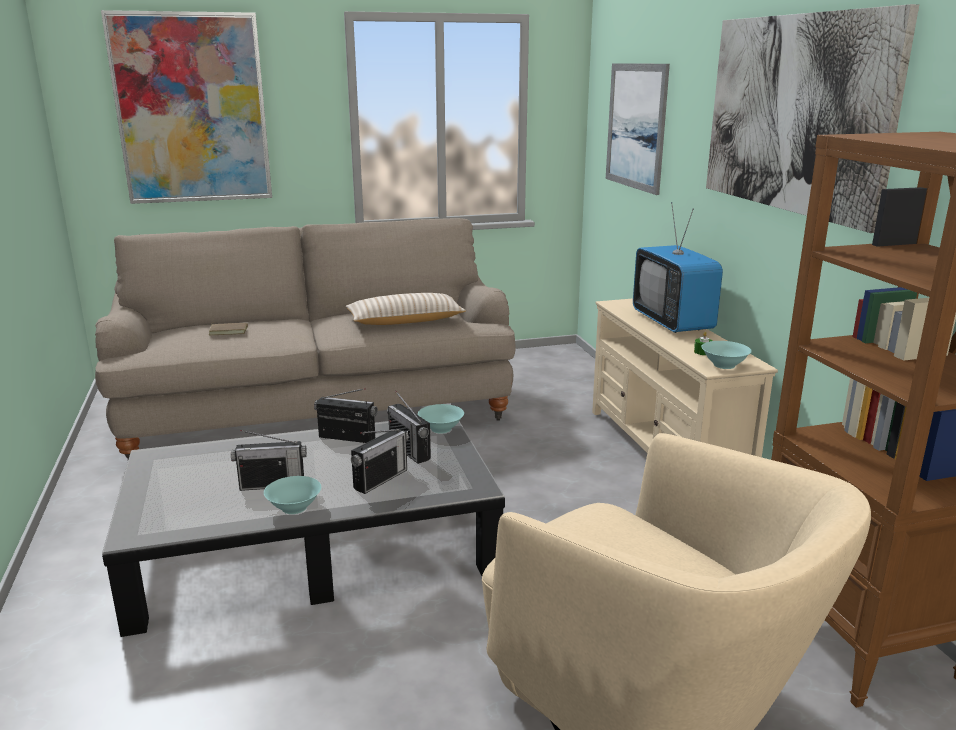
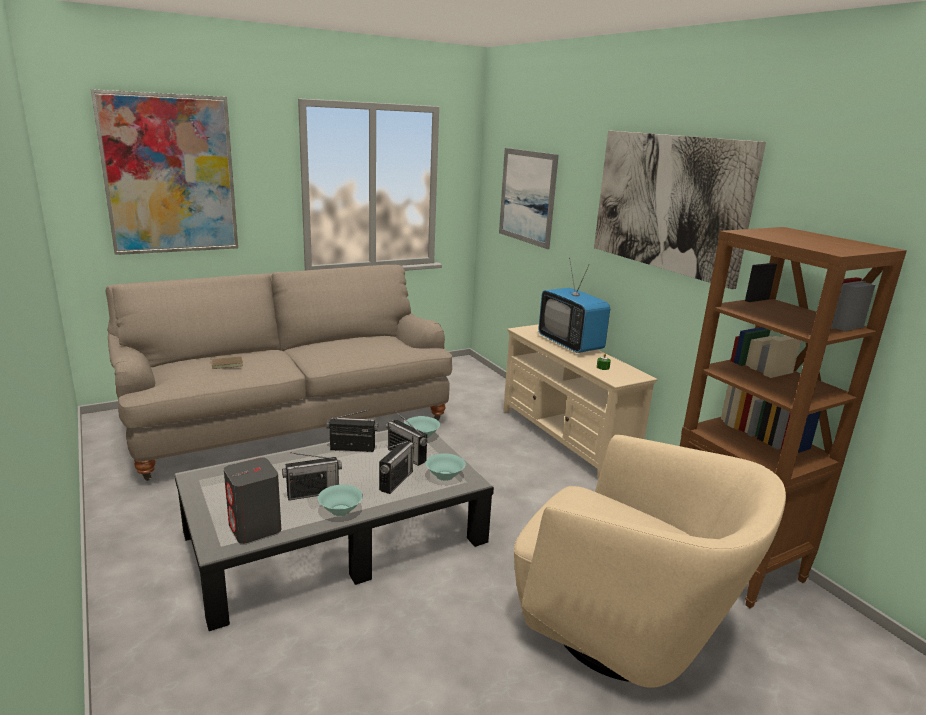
camera: 15 degrees left, 0 degrees up
(185, 518) = (255, 528): none -> grey speaker
(405, 321) = (368, 349): beige pillow -> none
(724, 365) = (622, 377): turquoise bowl -> turquoise bowl (445, 476)

